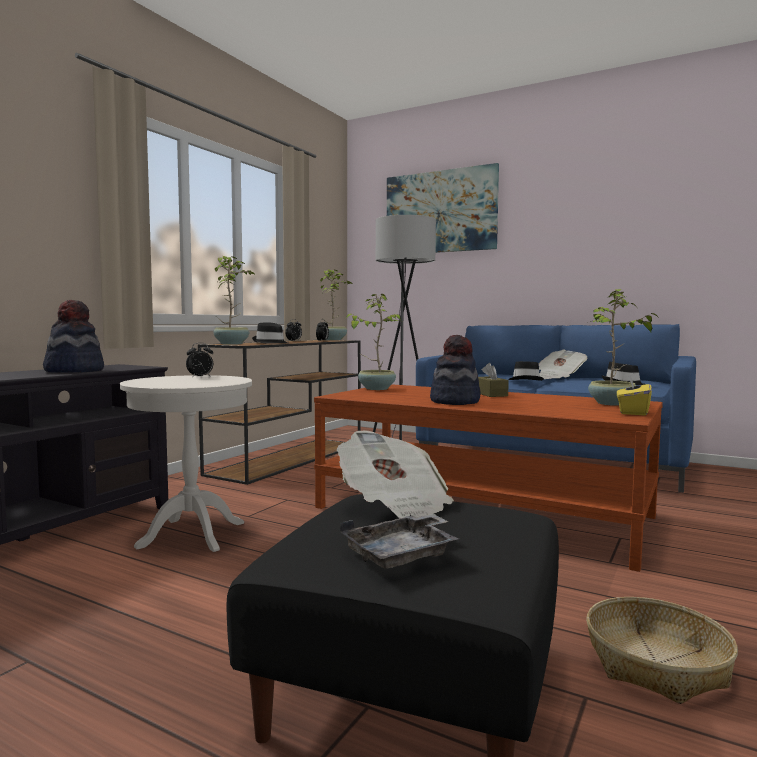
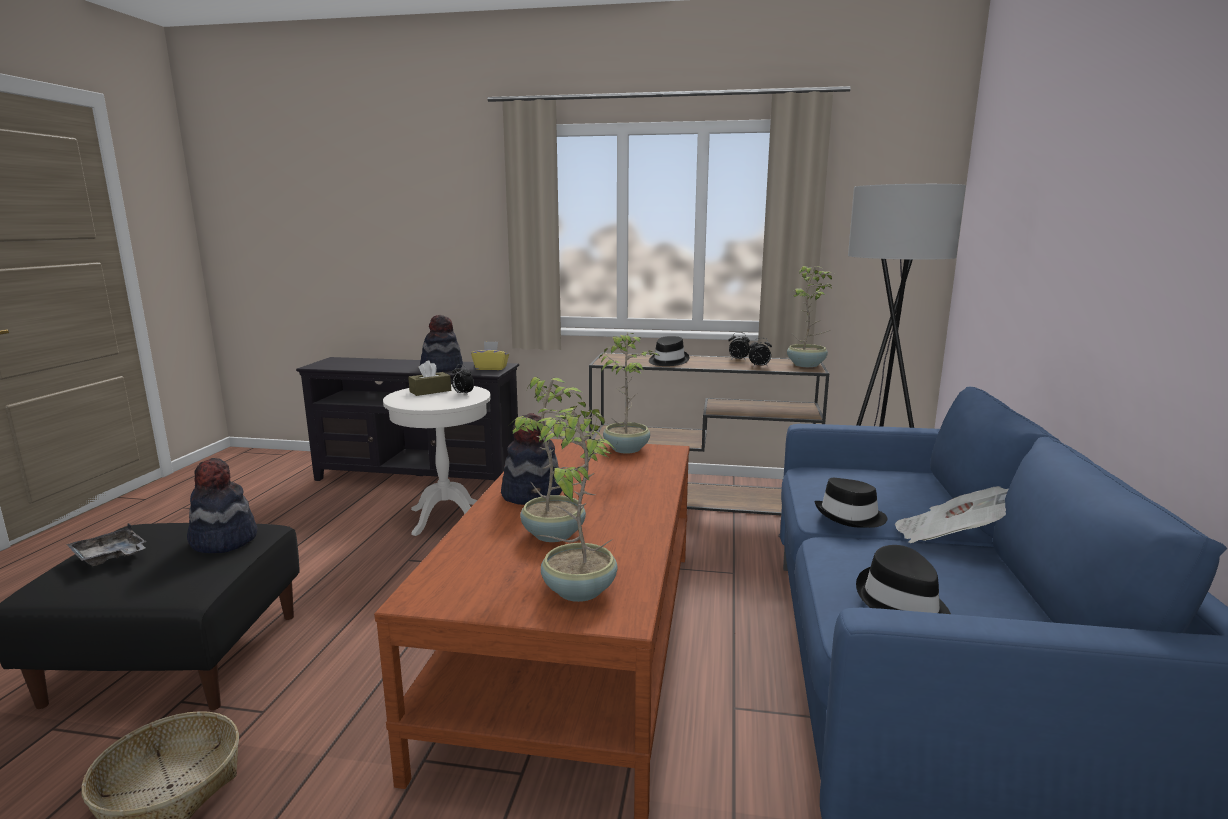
camera: 70 degrees right, 10 degrees up
(232, 344) = (622, 357): potted plant -> potted plant (555, 534)
(394, 506) = (223, 540): newspaper -> hat
(440, 212) = (1035, 152): picture -> none
(490, 394) = (626, 506): brown tissue box -> brown tissue box (430, 391)
(632, 412) = (484, 604): yellow tissue box -> yellow tissue box (491, 368)

